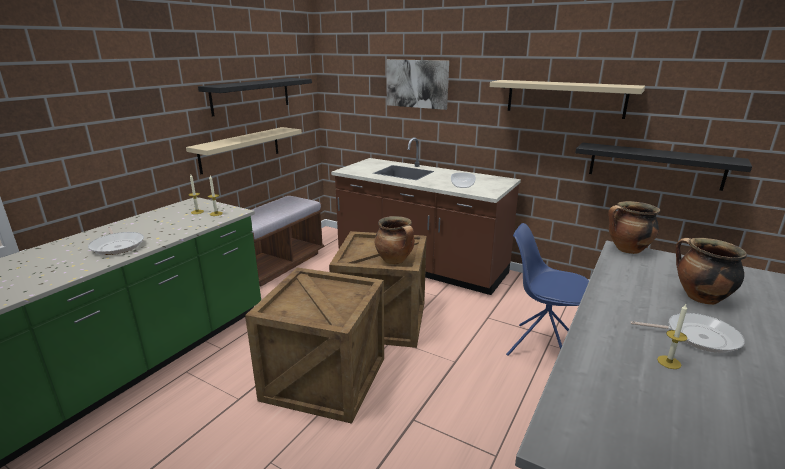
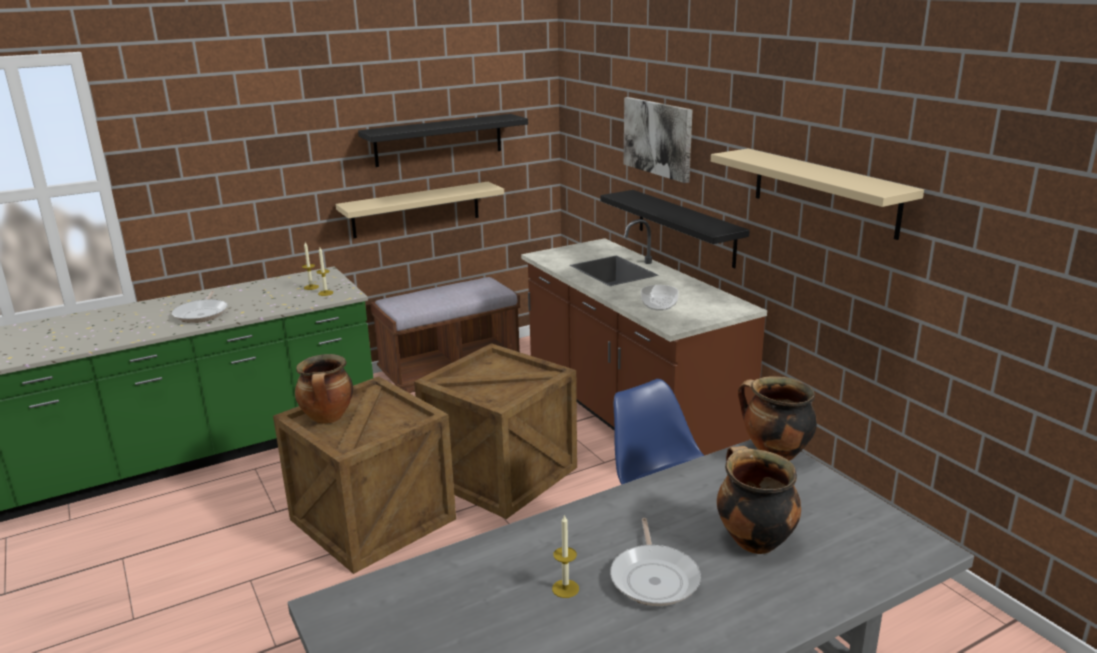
camera: 30 degrees right, 0 degrees up
(395, 261) = (498, 395): cooking pot -> cooking pot (328, 418)
(655, 165) = (939, 328): black shelf -> black shelf (685, 228)
(697, 336) = (654, 577): frying pan -> frying pan turned 45 degrees clockwise

